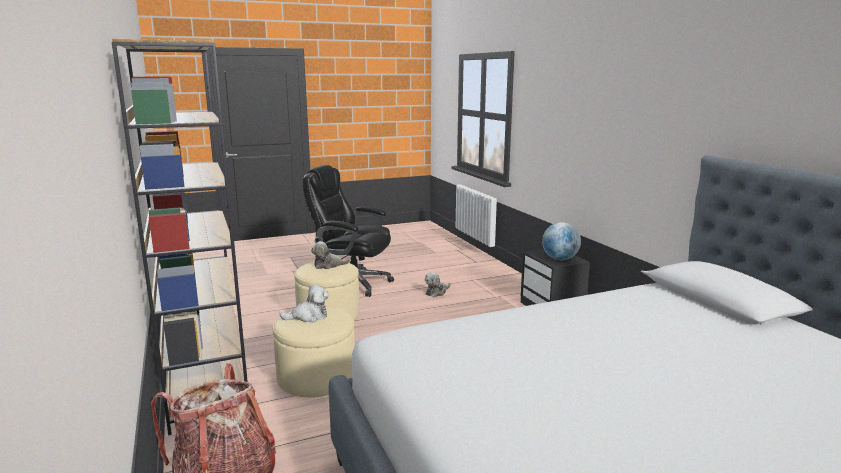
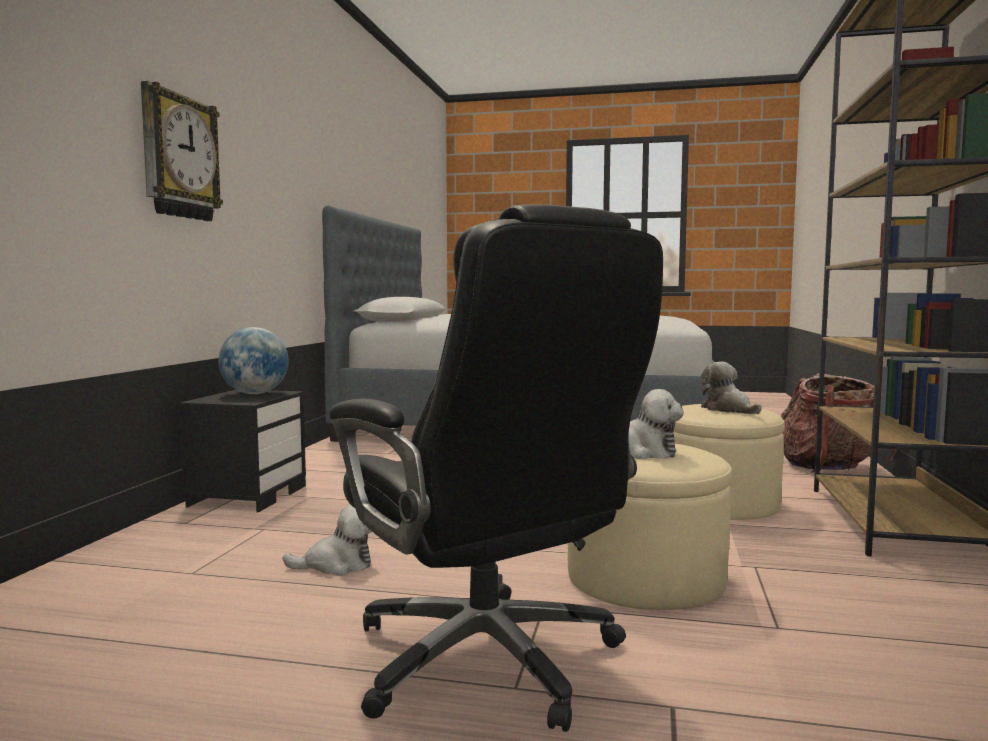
camera: 145 degrees left, 10 degrees down
(308, 316) = (728, 410): plush toy -> plush toy turned 45 degrees clockwise
(583, 126) = (178, 157): none -> wall clock

